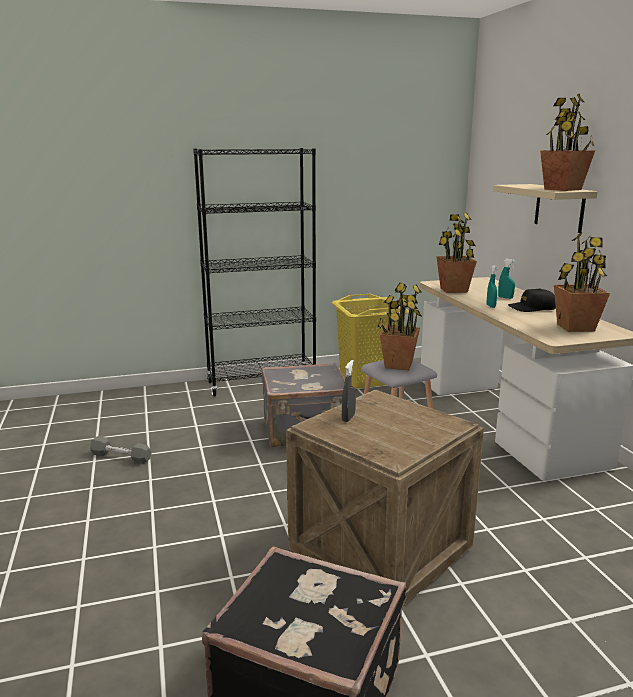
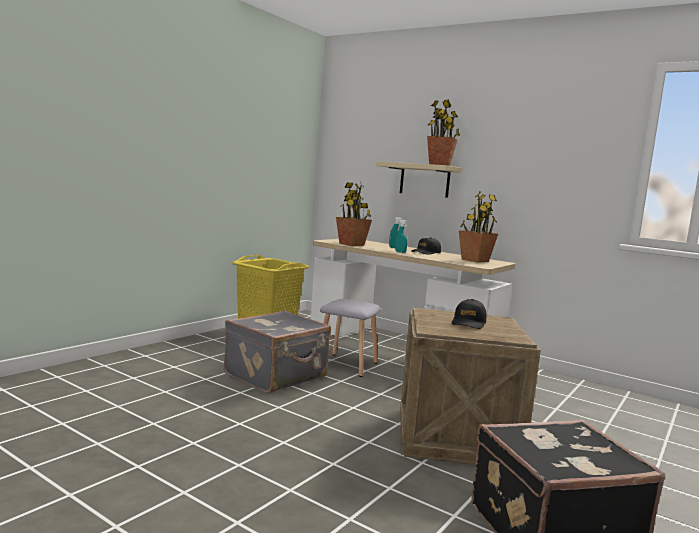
camera: 40 degrees left, 10 degrees down
(121, 457) = (126, 433): grey dumbbell -> none
(261, 383) = (176, 349): black bookcase -> none
(348, 418) = (439, 323): grey spray bottle -> none
(388, 423) = (468, 323): none -> black cap
(398, 365) = (352, 303): potted plant -> none

